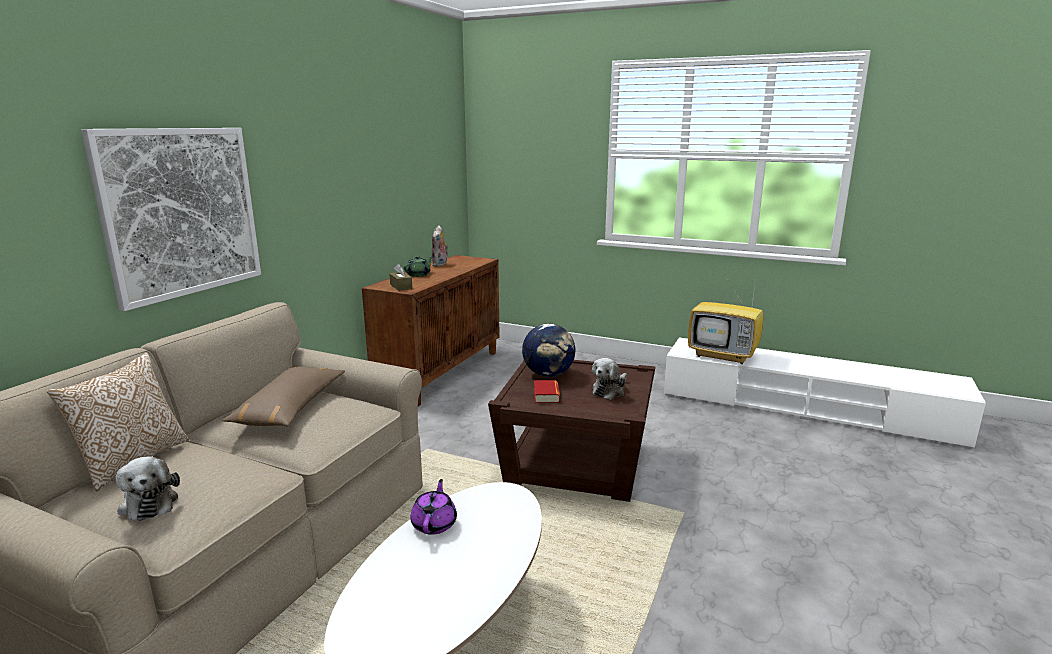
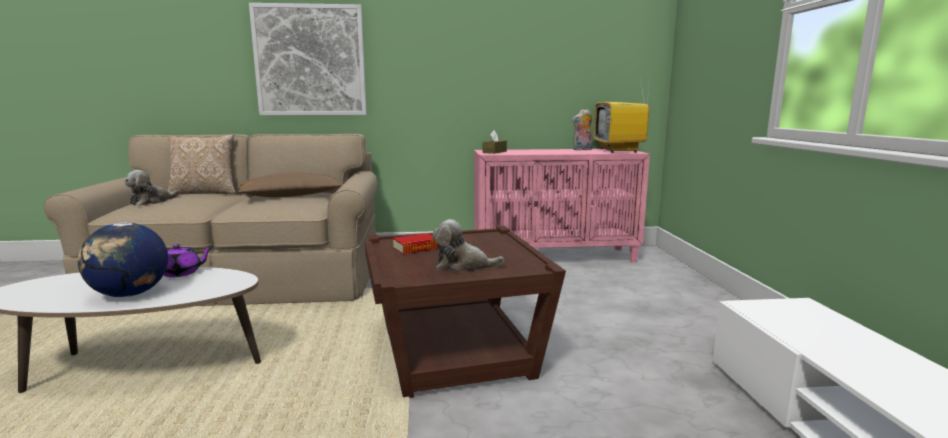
camera: 60 degrees right, 5 degrees down
(419, 275) = (538, 150): green teapot -> none
(440, 373) = (555, 256): brown cabinet -> pink cabinet
(548, 374) = (470, 241): globe -> globe (130, 294)
(724, 356) = (811, 337): television -> television (619, 150)

